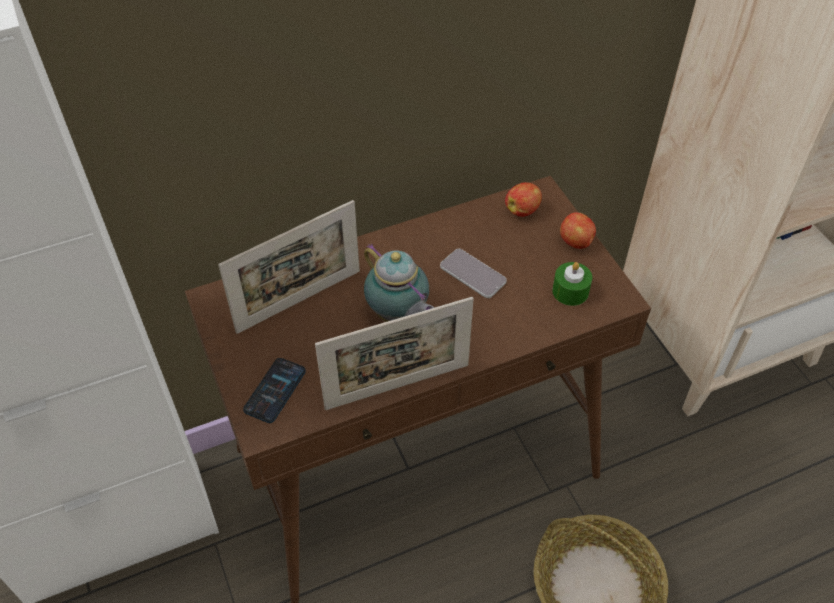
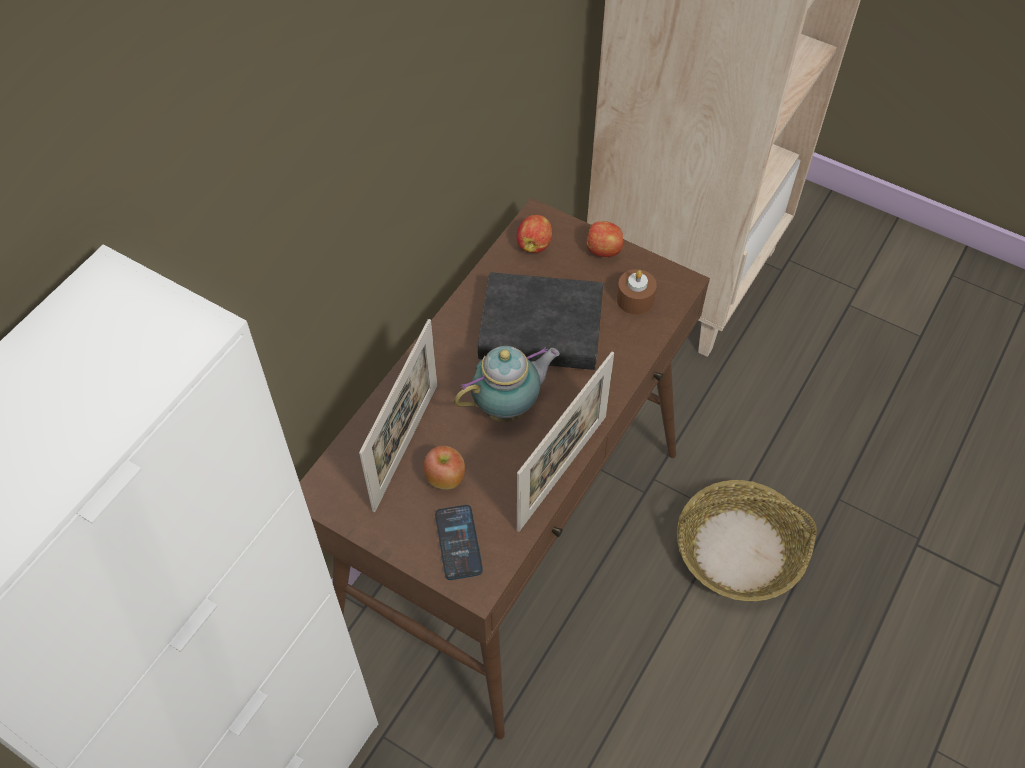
camera: 35 degrees left, 5 degrees up
(307, 339) = (445, 478): none -> apple
(398, 316) = (509, 407): teapot -> teapot turned 45 degrees counterclockwise
(473, 274) = (541, 330): phone -> black book
(570, 291) = (635, 299): green candle -> brown candle

